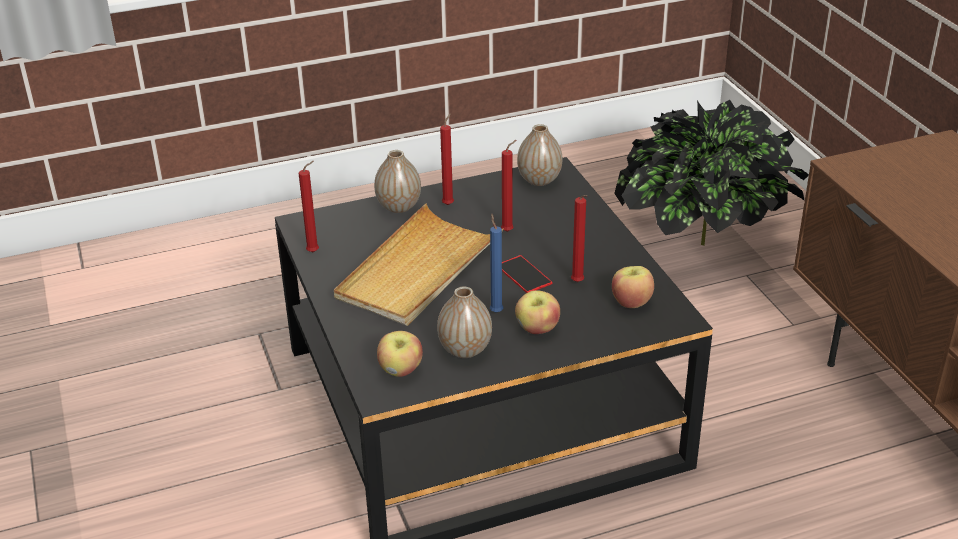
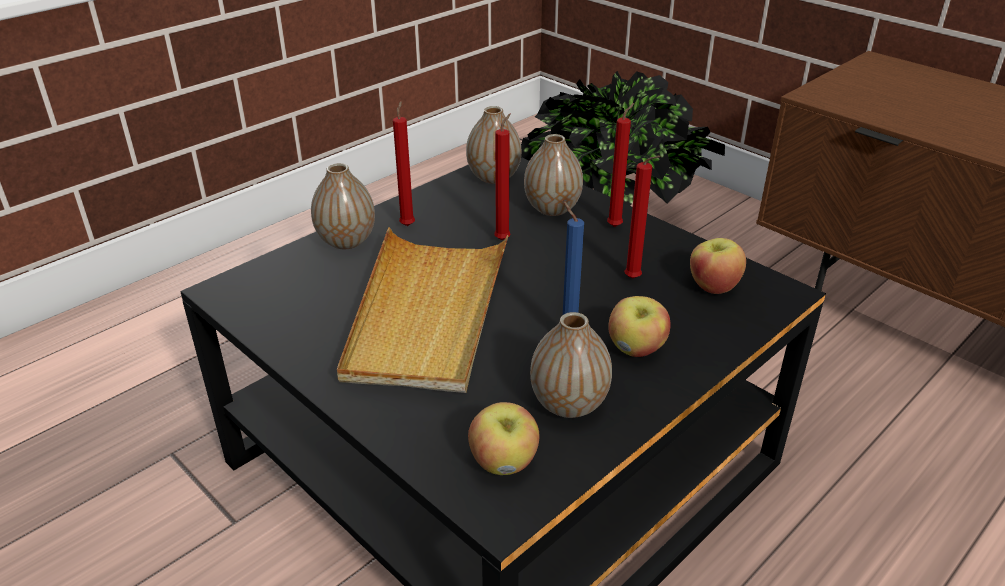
camera: 25 degrees left, 0 degrees up
(315, 252) = (267, 324): red candle -> red candle (616, 226)
(524, 274) = (563, 285): phone -> none
(563, 215) = (552, 208): none -> vase

